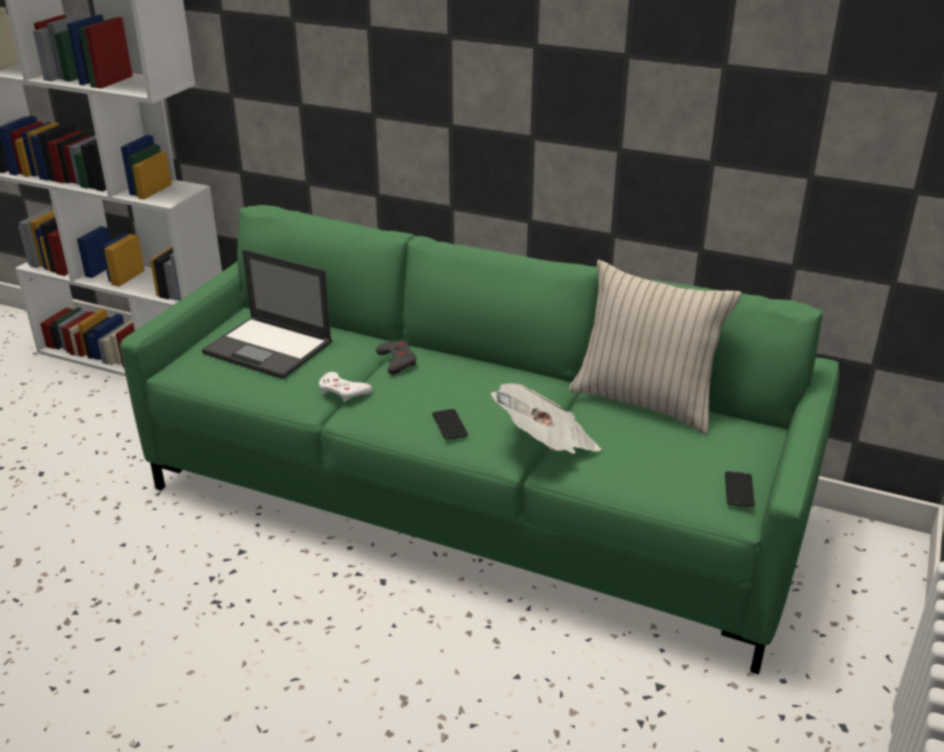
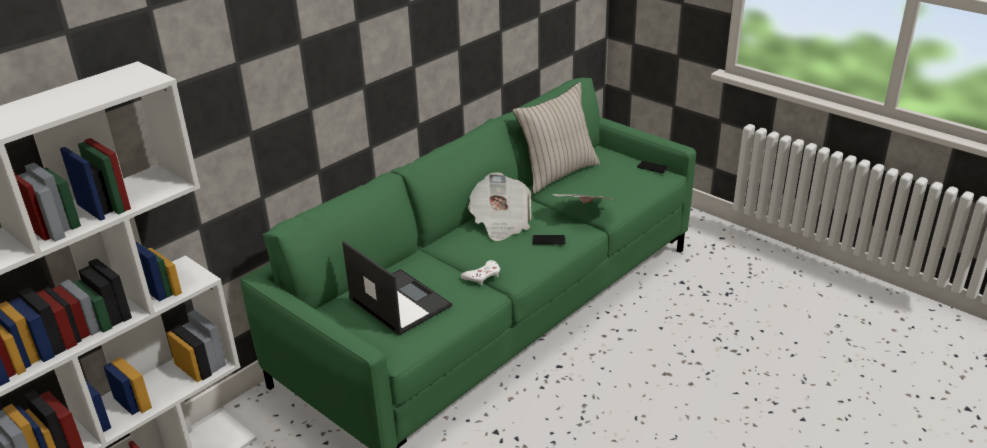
camera: 70 degrees left, 0 degrees up
(269, 348) = (398, 302): laptop -> laptop turned 90 degrees counterclockwise
(397, 361) = (456, 248): grey game controller -> none
(476, 380) = (501, 222): none -> newspaper

